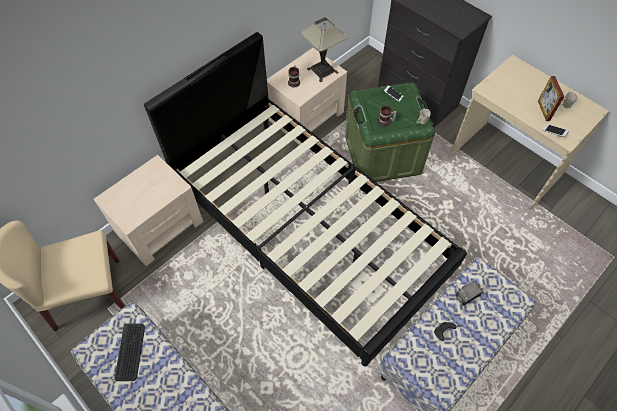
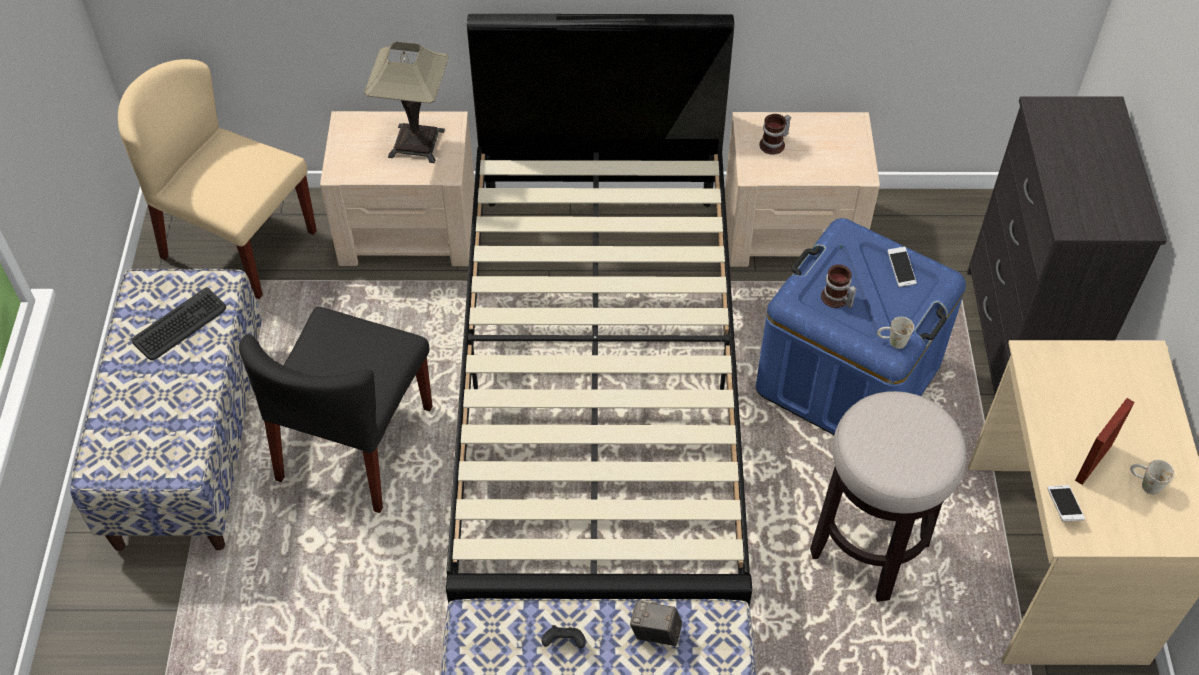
camera: 45 degrees right, 5 degrees down
(239, 332) = (355, 445): none -> black chair
(322, 71) = (839, 158): table lamp -> table lamp (416, 143)
(382, 154) = (848, 377): green storage box -> blue storage box
(453, 207) = (868, 548): none -> stool

